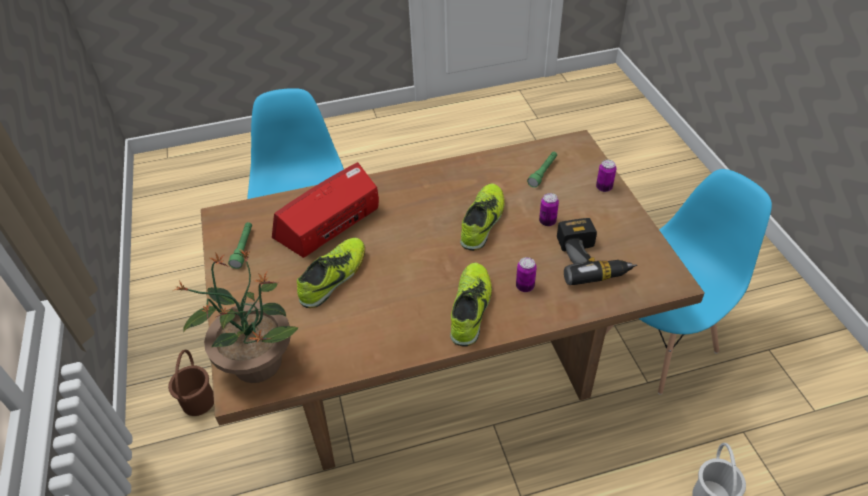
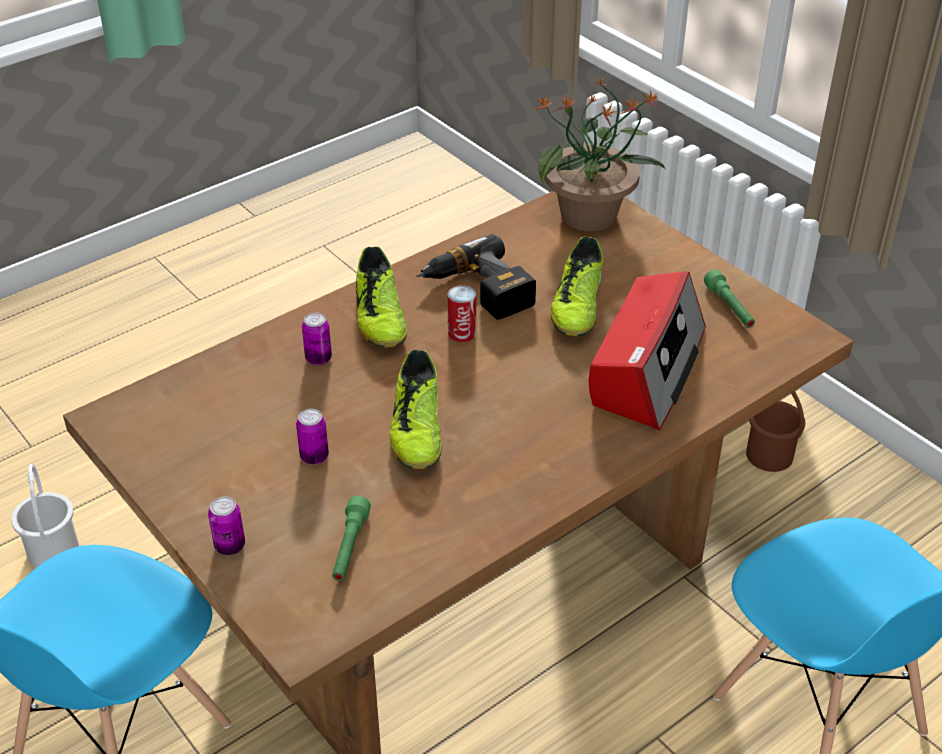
camera: 155 degrees right, 5 degrees down
(422, 279) = (462, 333): none -> can
(591, 259) = (232, 416): power drill -> power drill (477, 291)

